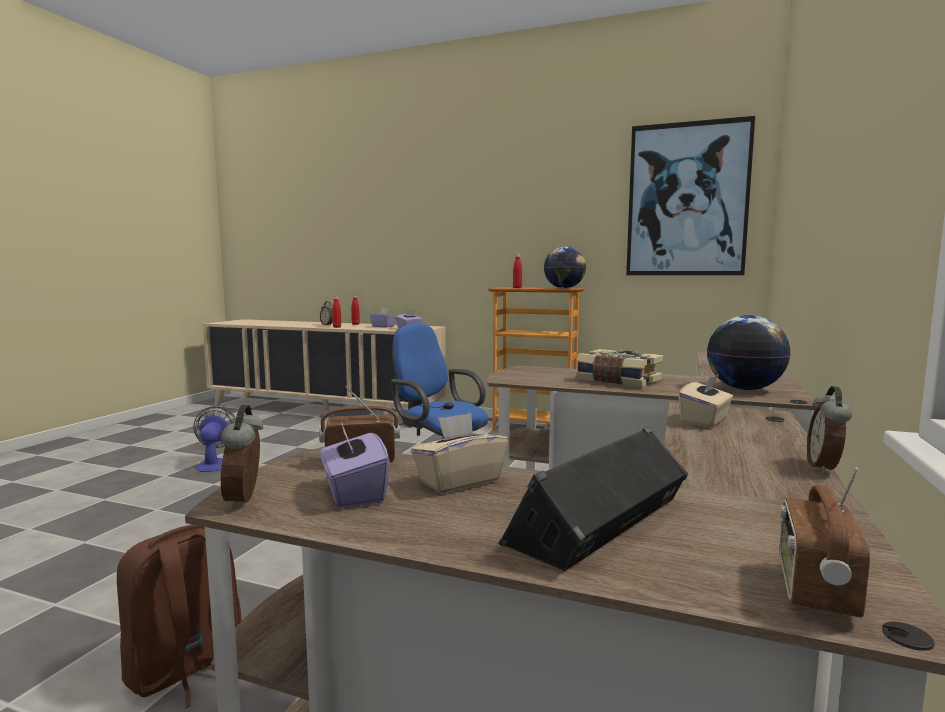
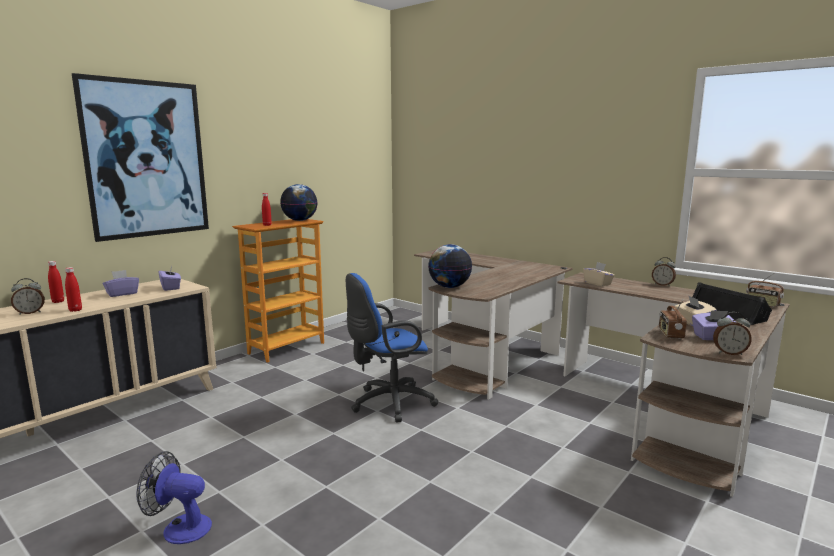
camera: 70 degrees left, 5 degrees up
(186, 669) = (618, 517): brown backpack -> none
(617, 381) = (501, 279): book -> none
(687, 200) = (353, 146): picture -> picture (146, 159)
(745, 389) = (534, 268): globe -> globe (449, 287)

